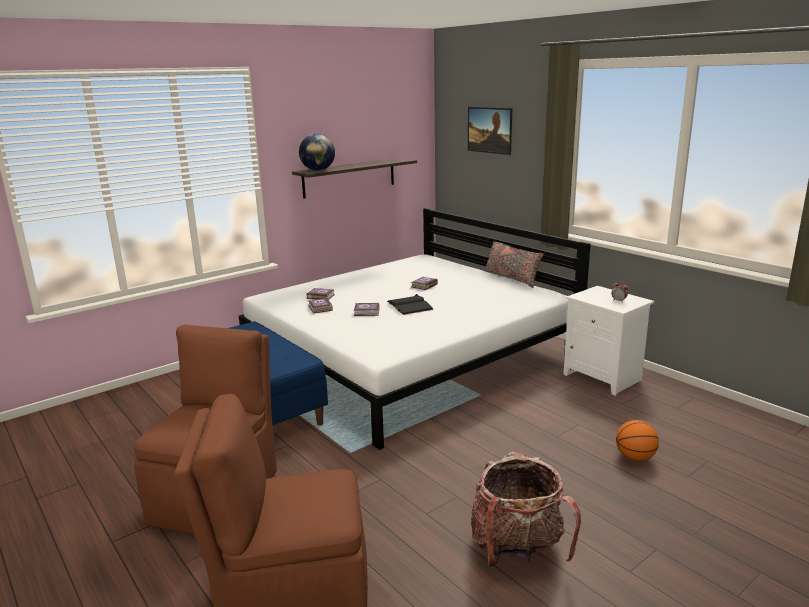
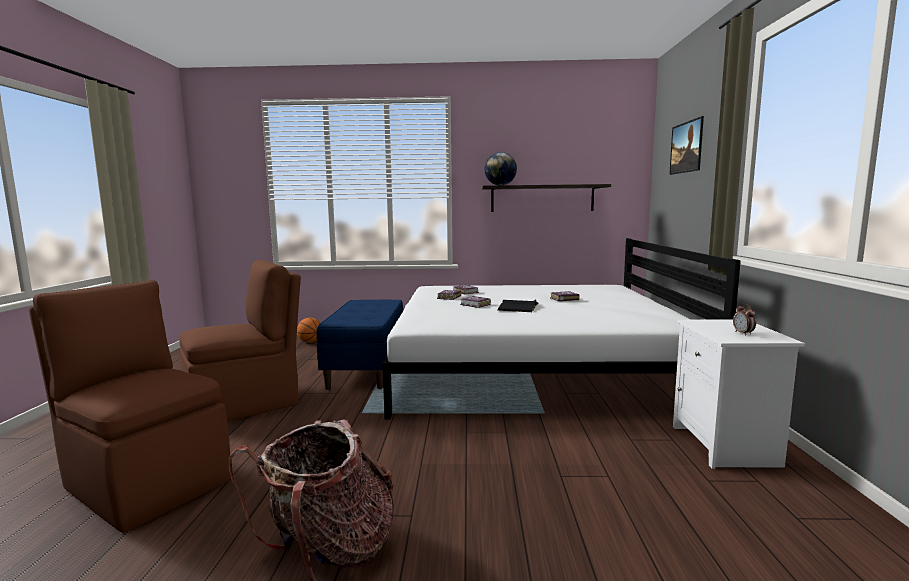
camera: 40 degrees right, 10 degrees down
(511, 278) = (670, 308): grey pillow -> none
(635, 457) = (625, 542): basketball -> basketball (310, 342)

